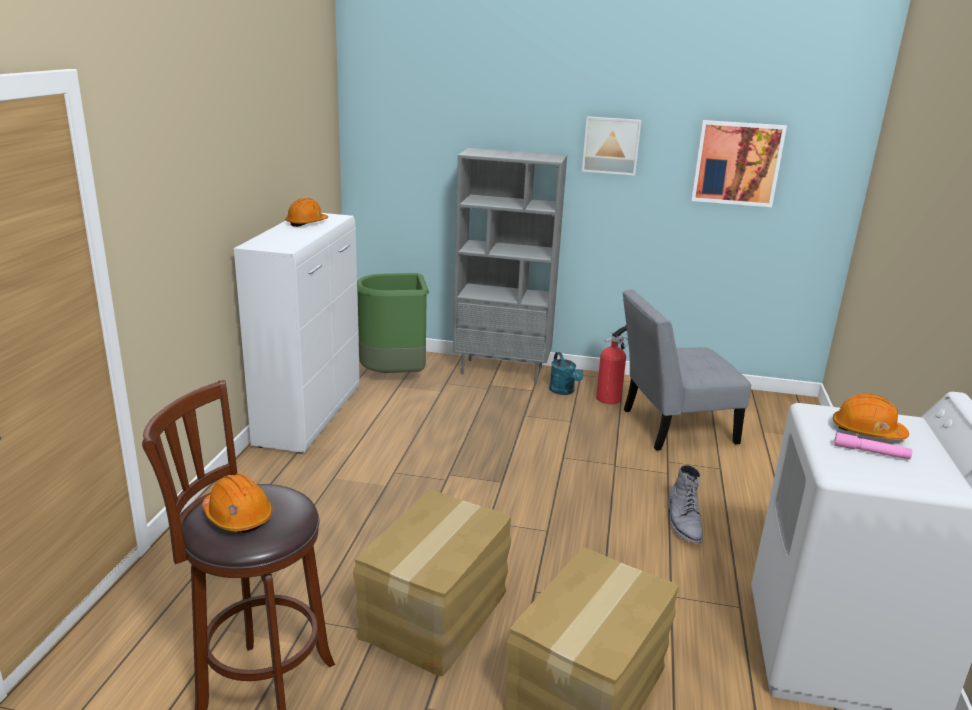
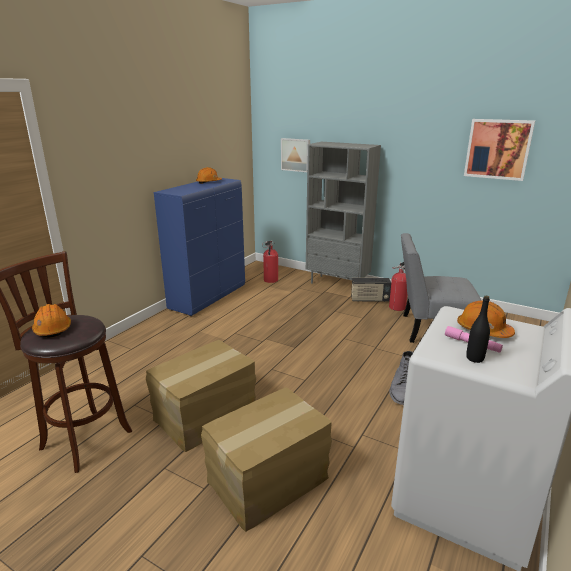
camera: 20 degrees right, 0 degrees up
(309, 416) = (208, 297): white cabinet -> blue cabinet
(394, 376) = (270, 280): green trash can -> fire extinguisher
(564, 391) = (370, 300): turquoise watering can -> radio
(611, 145) = (410, 138): picture -> picture (296, 155)
(890, 471) = (474, 358): none -> black bottle

